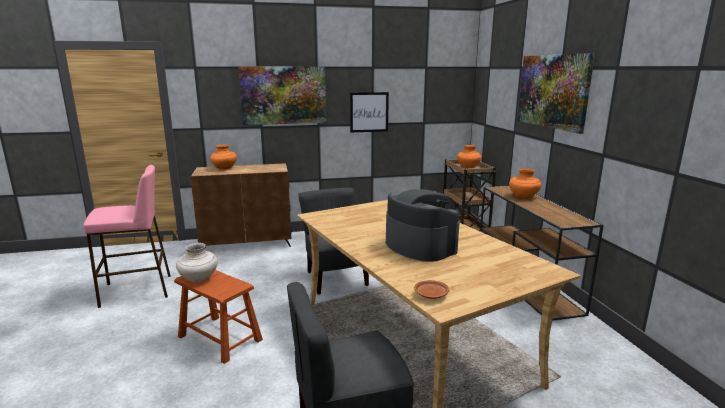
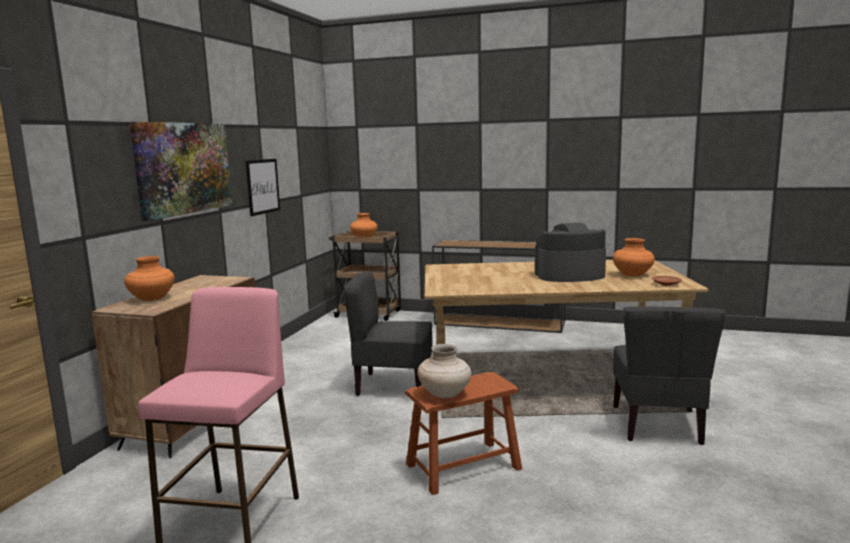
camera: 60 degrees left, 5 degrees down
(523, 197) = (478, 243): orange vase -> orange vase (632, 275)
(552, 91) = (474, 143): picture -> none

